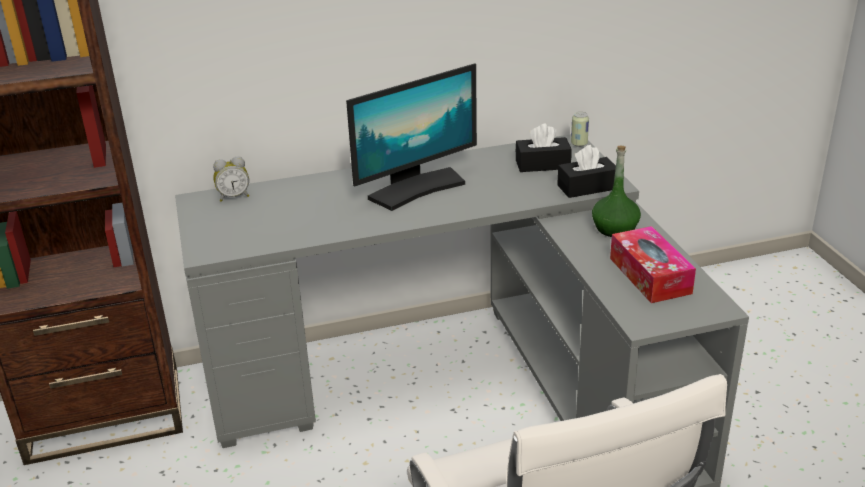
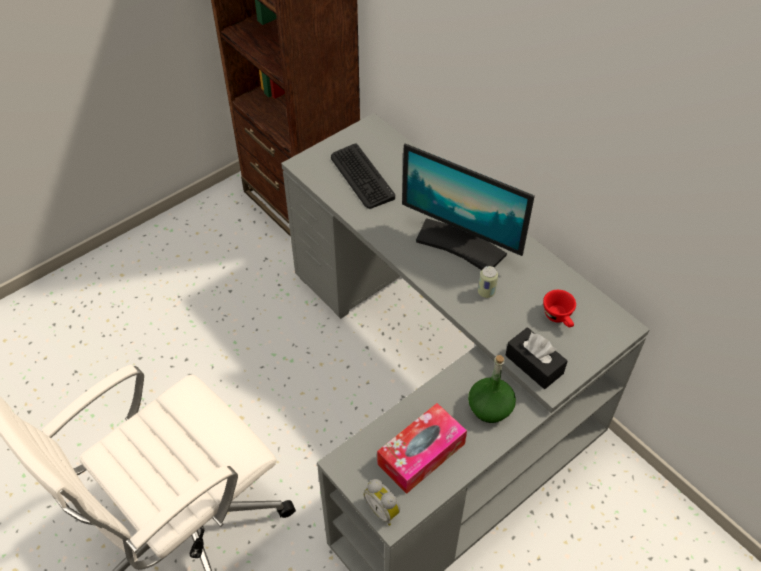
camera: 65 degrees right, 20 degrees up
(233, 196) = (387, 144): alarm clock -> alarm clock (383, 510)
(266, 221) = (361, 177): none -> keyboard
(542, 164) = (559, 318): black tissue box -> red cup
(579, 144) = (622, 334): can -> can (486, 292)

